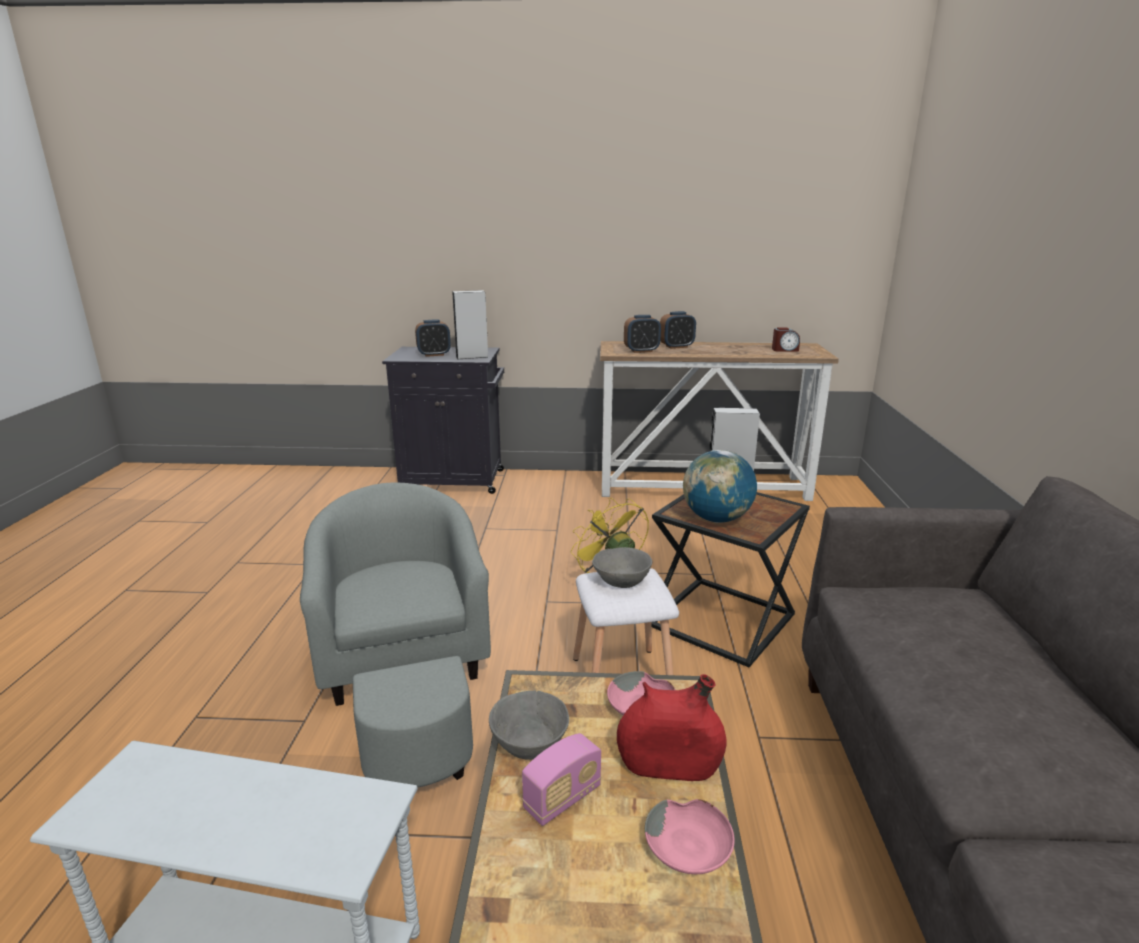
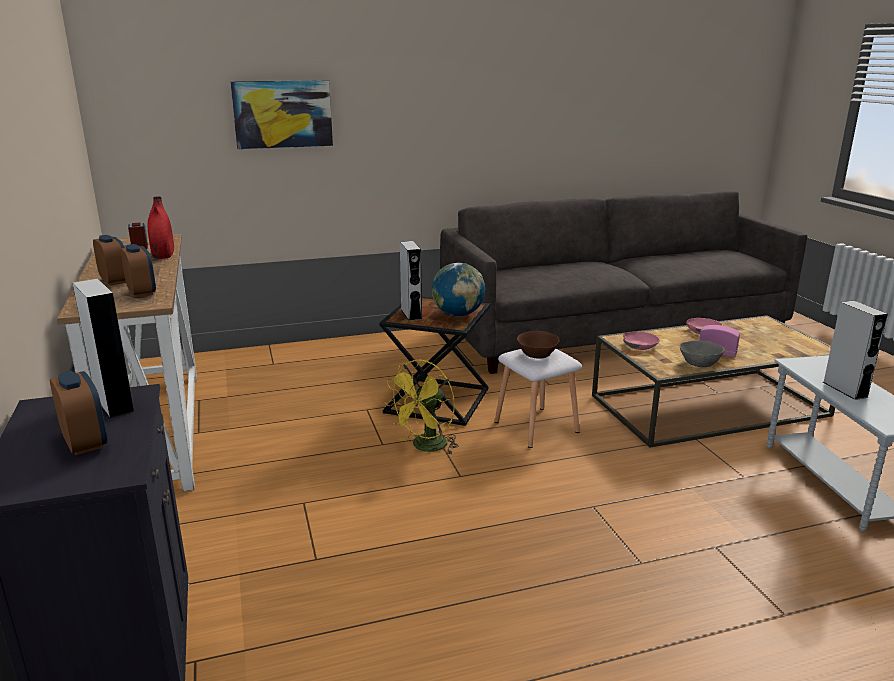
camera: 110 degrees left, 0 degrees up
(245, 796) = (845, 389): none -> grey speaker
(407, 679) = (623, 514): grey armchair -> none
(622, 581) = (536, 355): grey bowl -> brown bowl
(669, 766) = (669, 337): red vase -> red vase (163, 254)
(994, 255) = (282, 114): none -> picture

